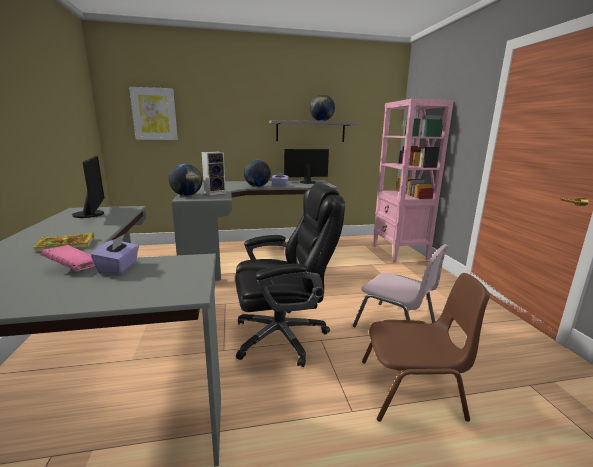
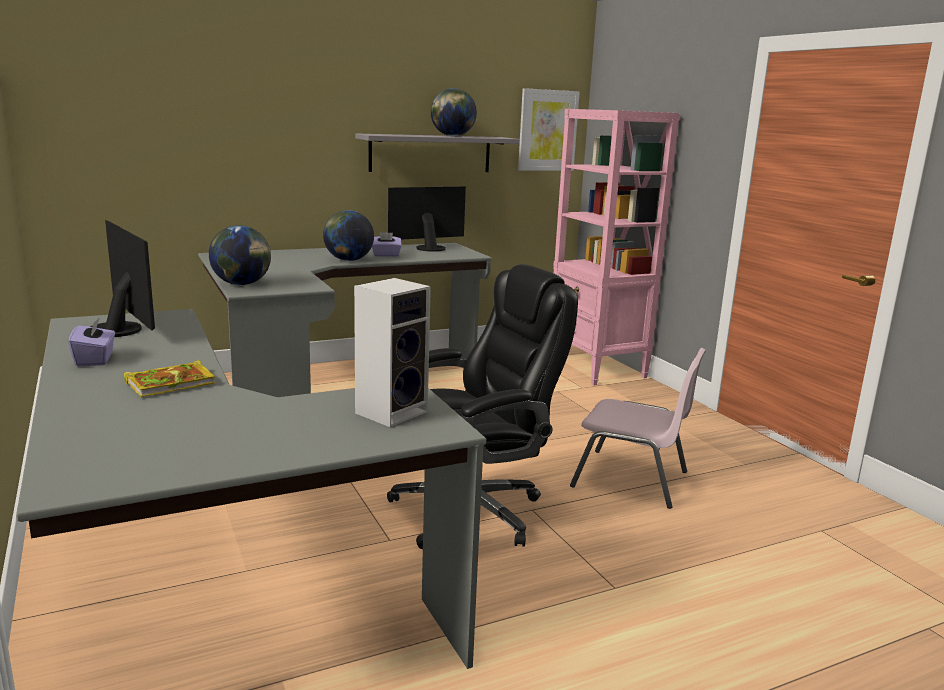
camera: 15 degrees left, 0 degrees up
(73, 268) = (242, 413): pink book -> none
(119, 268) = (309, 408): purple tissue box -> purple tissue box (95, 359)
(154, 114) = (132, 120): picture -> picture (547, 130)
(215, 193) = (288, 277): speaker -> speaker (392, 411)
(412, 390) = (682, 554): brown chair -> none

